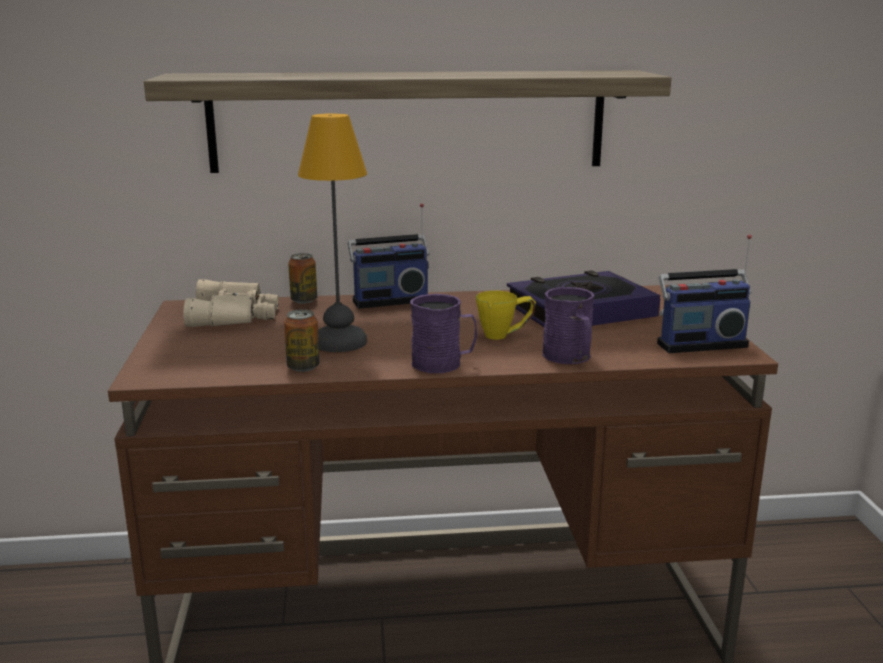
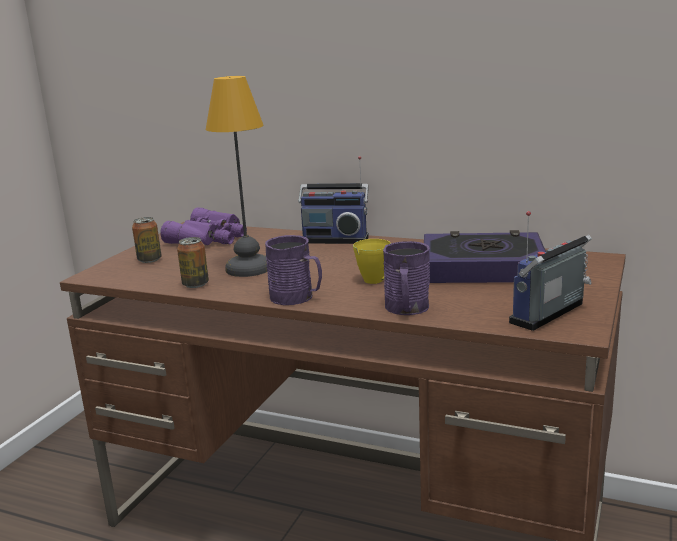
camera: 30 degrees right, 0 degrees up
(235, 315) = (210, 238): beige binoculars -> purple binoculars
(304, 300) = (273, 232): can -> can (149, 260)
(408, 121) = (360, 82): shelf -> none
(699, 344) = (551, 315): radio -> radio turned 120 degrees clockwise

